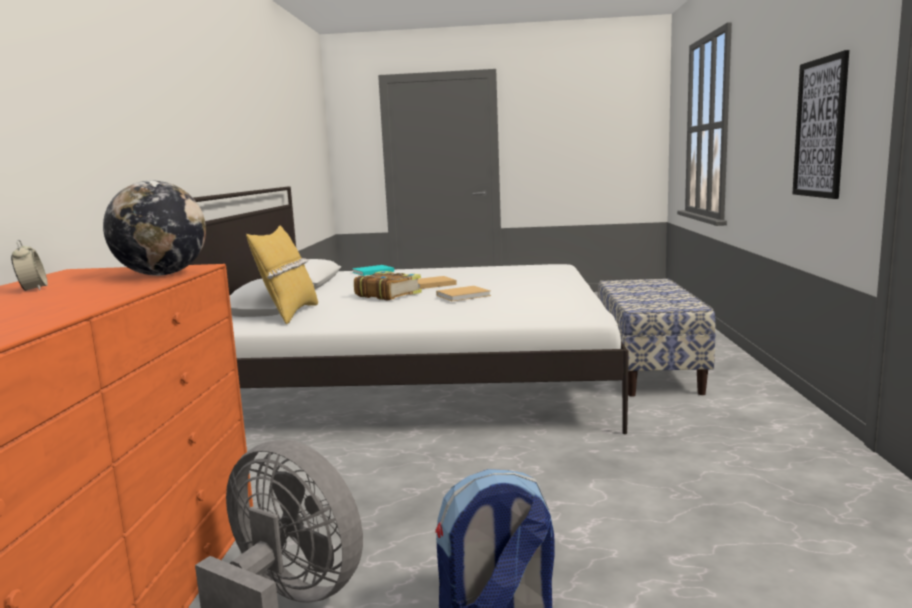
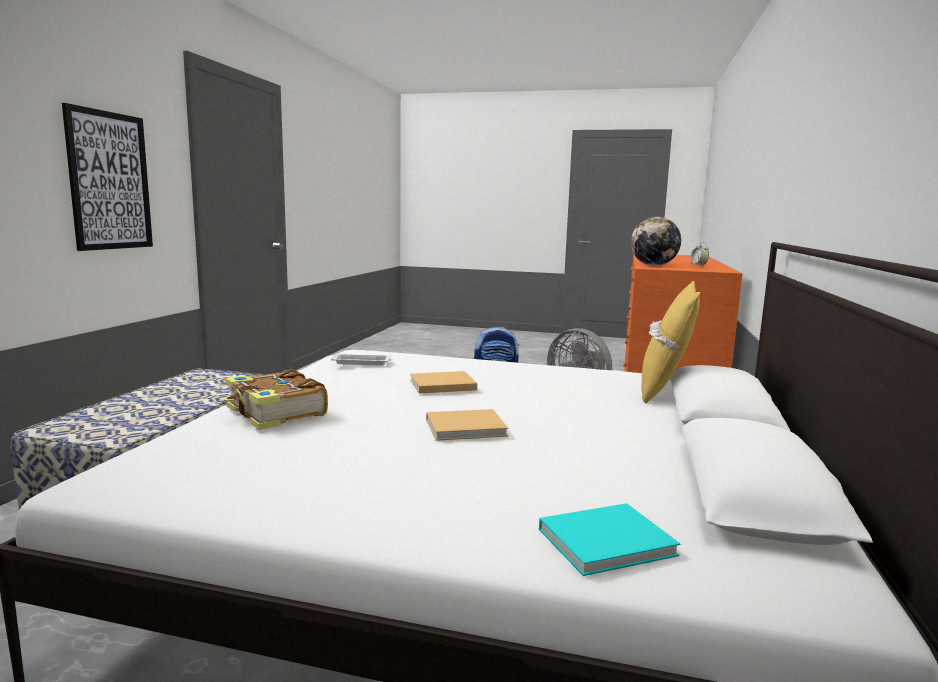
camera: 170 degrees left, 0 degrees up
(388, 294) = (545, 408): book -> book (275, 413)
(550, 301) = (362, 363): none -> white tray

